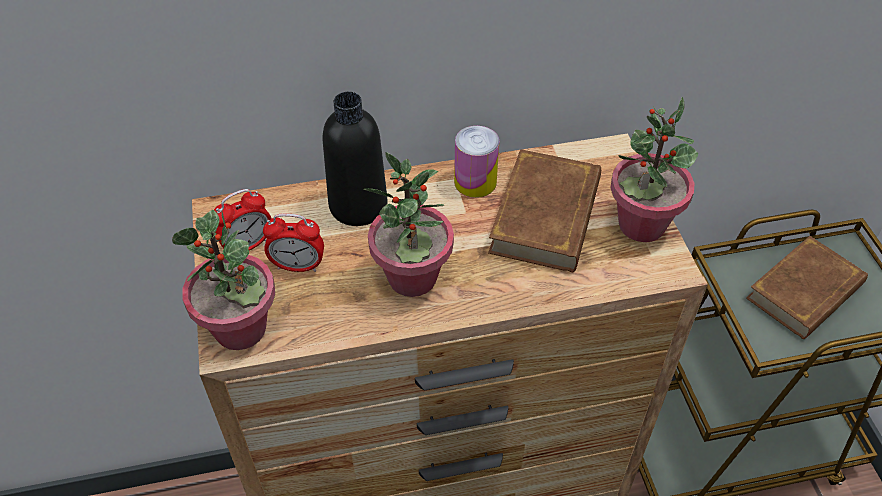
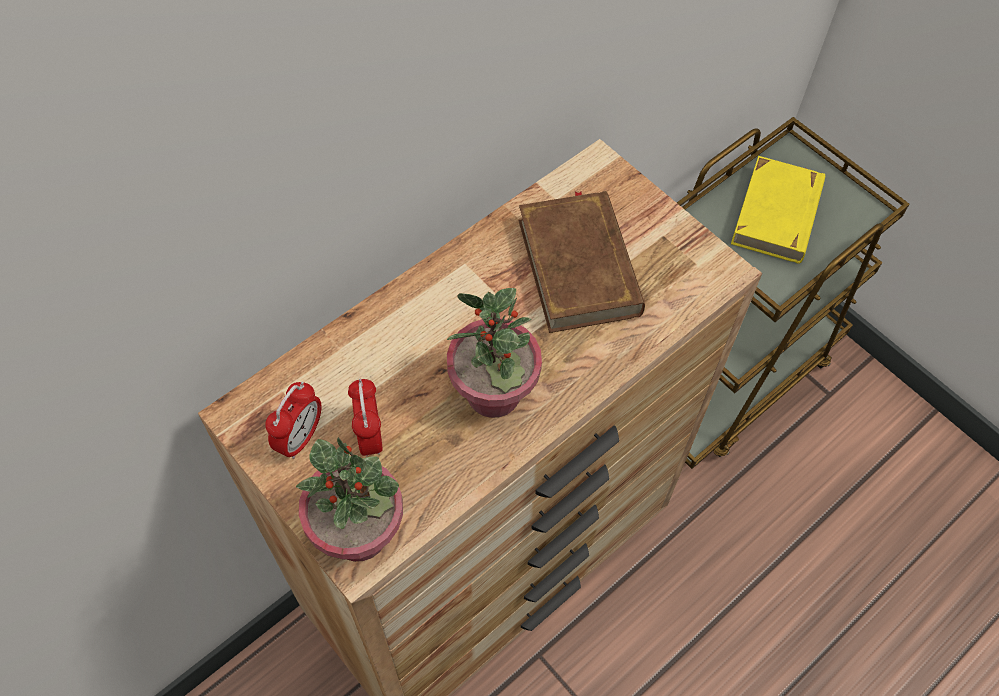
camera: 30 degrees left, 10 degrees up
(298, 266) = (370, 436): alarm clock -> alarm clock turned 105 degrees clockwise
(358, 205) = (386, 339): black bottle -> none
(475, 182) = (487, 258): can -> none
(641, 225) = (671, 237): potted plant -> none
(805, 292) = (777, 214): brown book -> yellow book

